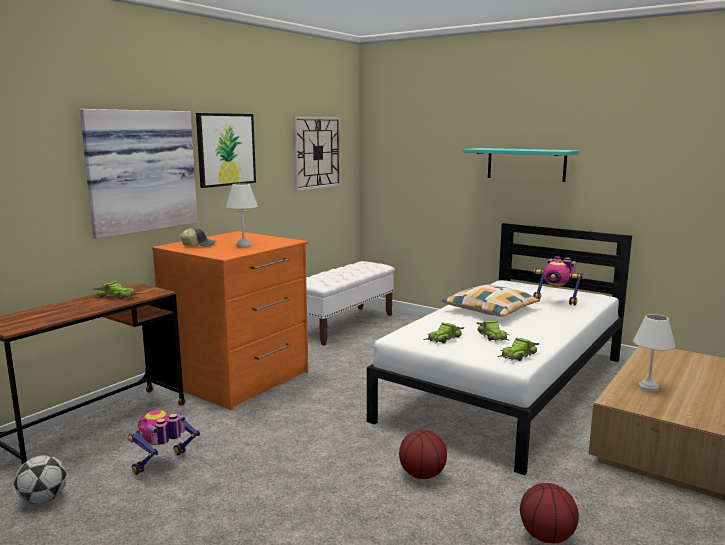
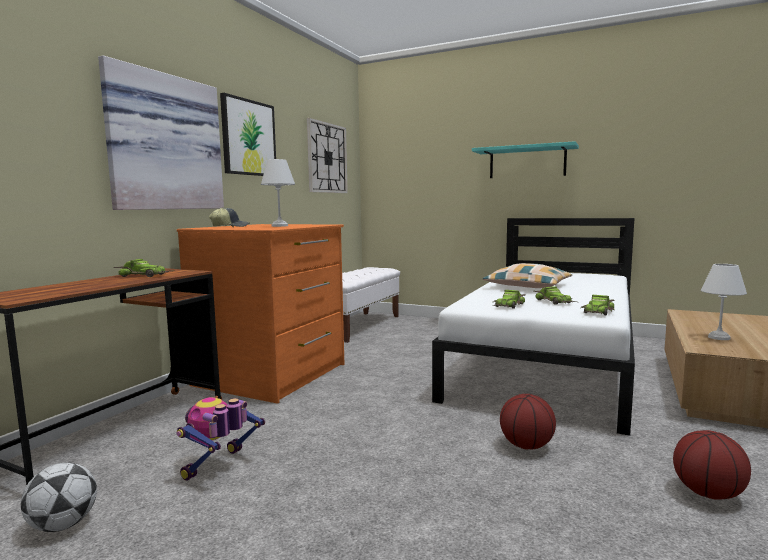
camera: 10 degrees left, 5 degrees down
(556, 301) = (580, 278): toy robot -> none

